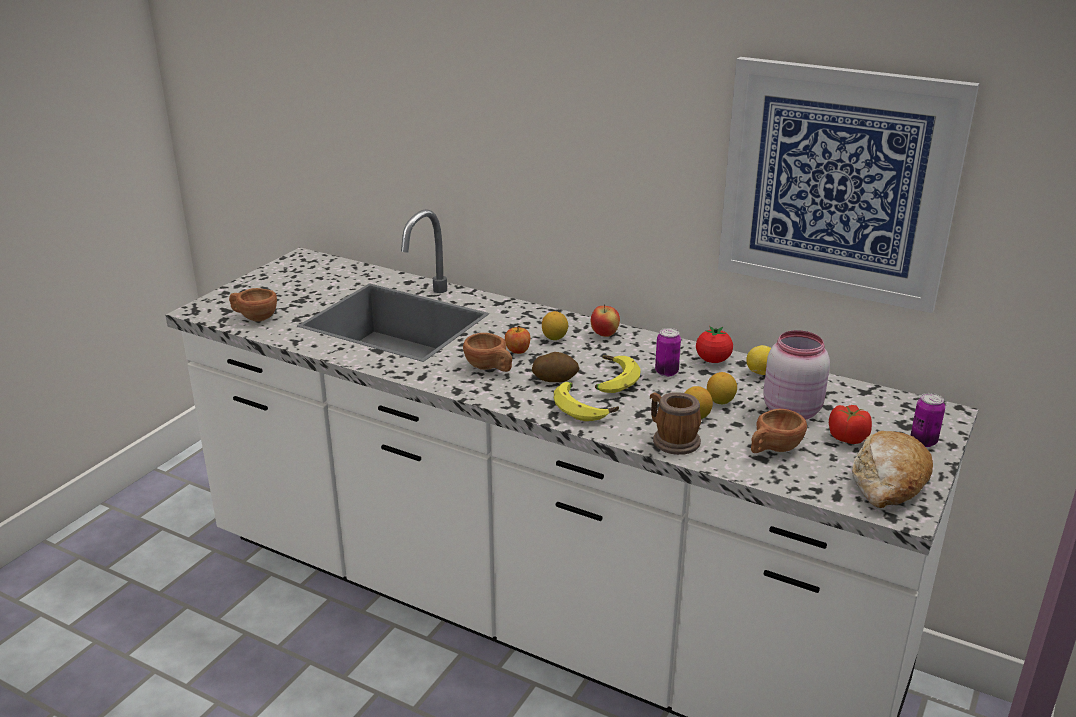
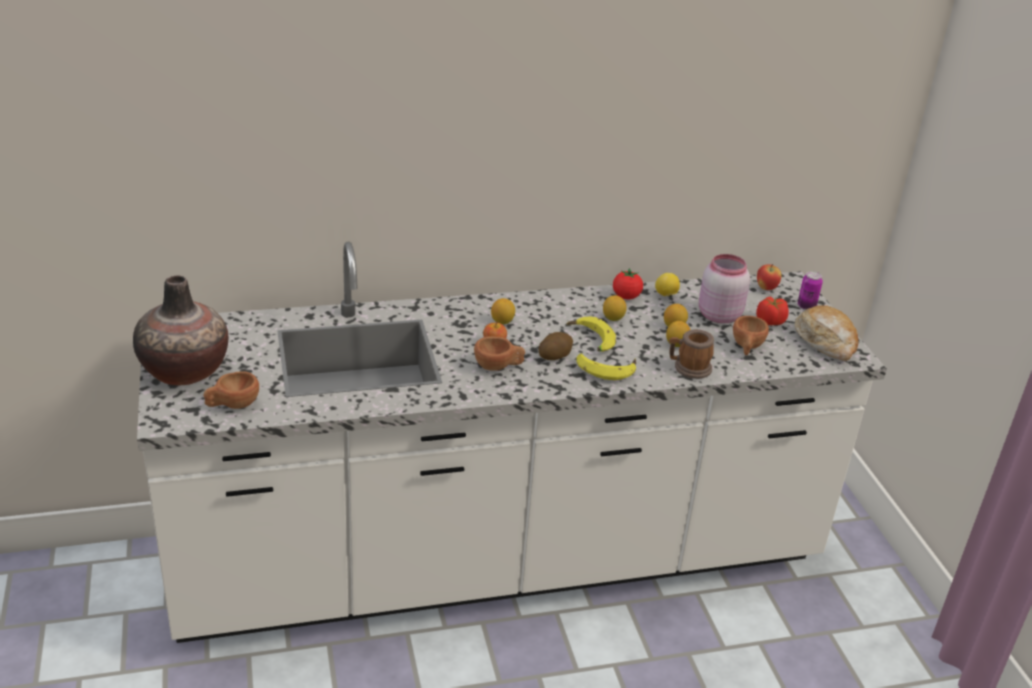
camera: 45 degrees left, 5 degrees up
(265, 286) = (185, 370): none -> vase
(605, 335) = (531, 304): apple -> apple (766, 288)
(666, 372) = (613, 318): can -> lemon
(837, 183) = (704, 136): picture -> none

